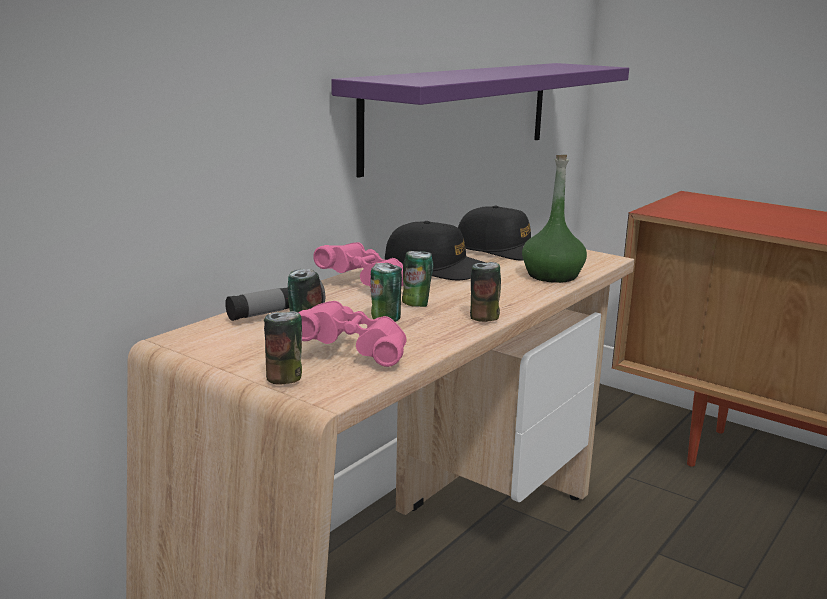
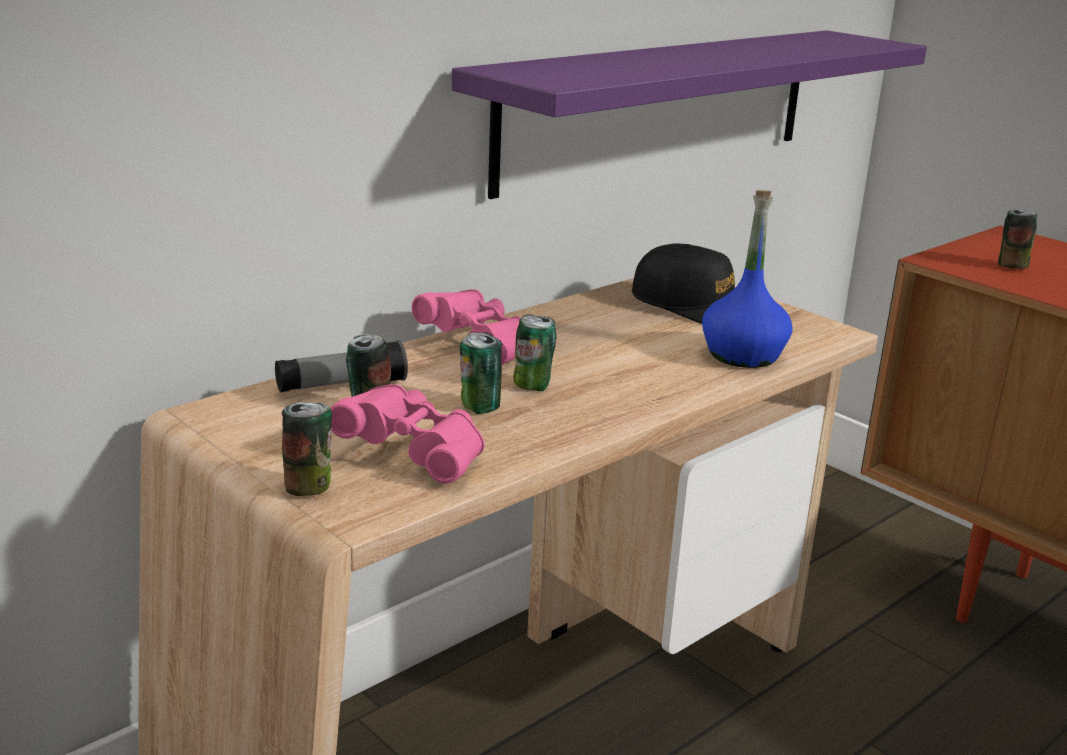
camera: 10 degrees right, 5 degrees up
(437, 268) = (588, 330): black cap -> none
(484, 318) = (613, 417): can -> can (1012, 266)
(552, 275) = (742, 355): green bottle -> blue bottle

